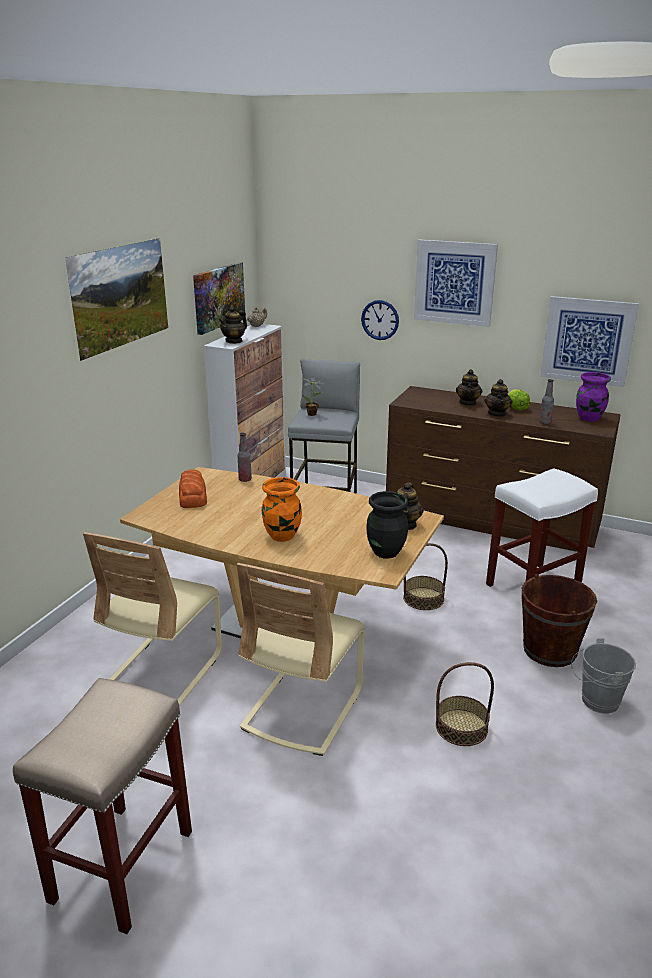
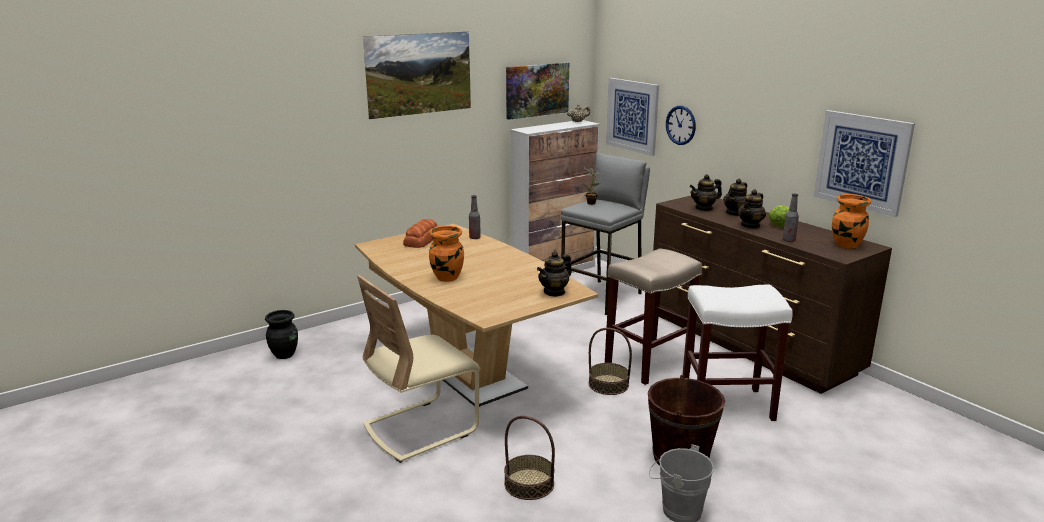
camera: 30 degrees right, 5 degrees down
(122, 863) = (209, 474): beige stool -> beige stool (649, 362)
(163, 671) = (354, 373): beige chair -> none
(234, 341) = (538, 129): teapot -> teapot (704, 208)
(386, 552) = (509, 305): black vase -> black vase (284, 354)
(454, 282) = (743, 91): picture -> picture (632, 115)
(589, 418) = (846, 245): purple vase -> orange vase

